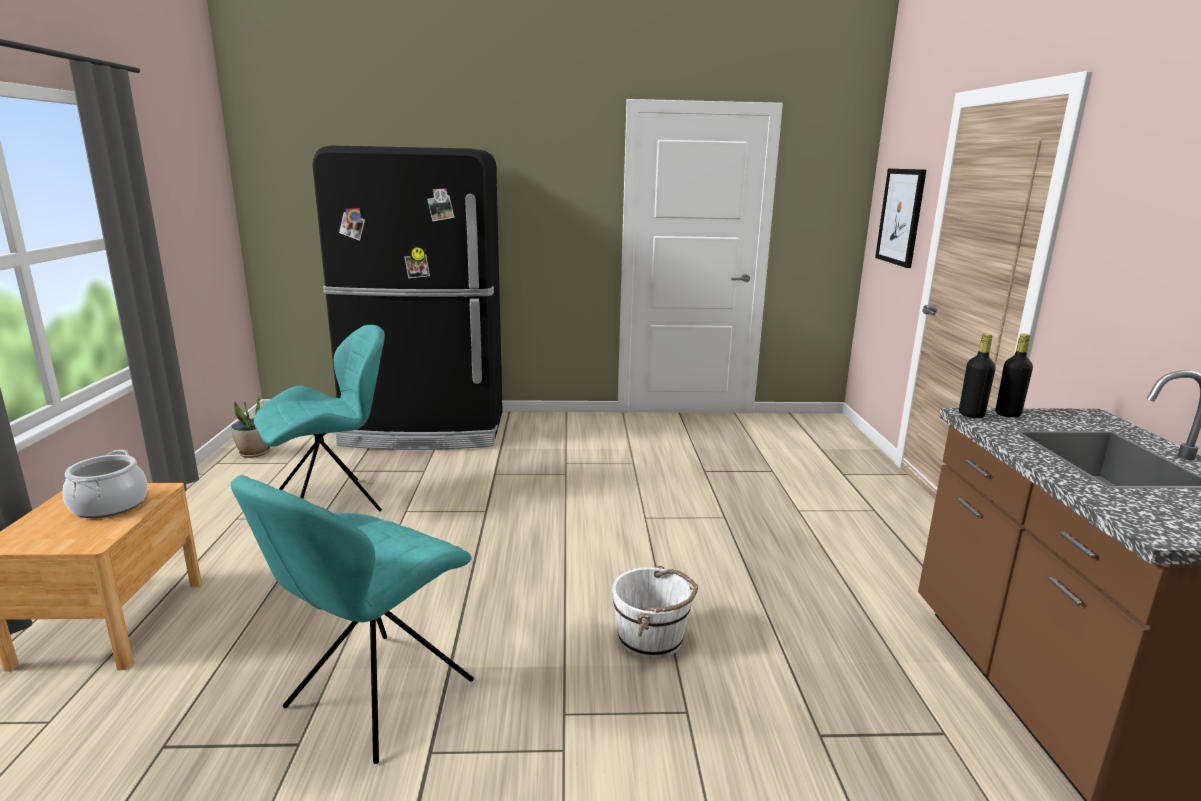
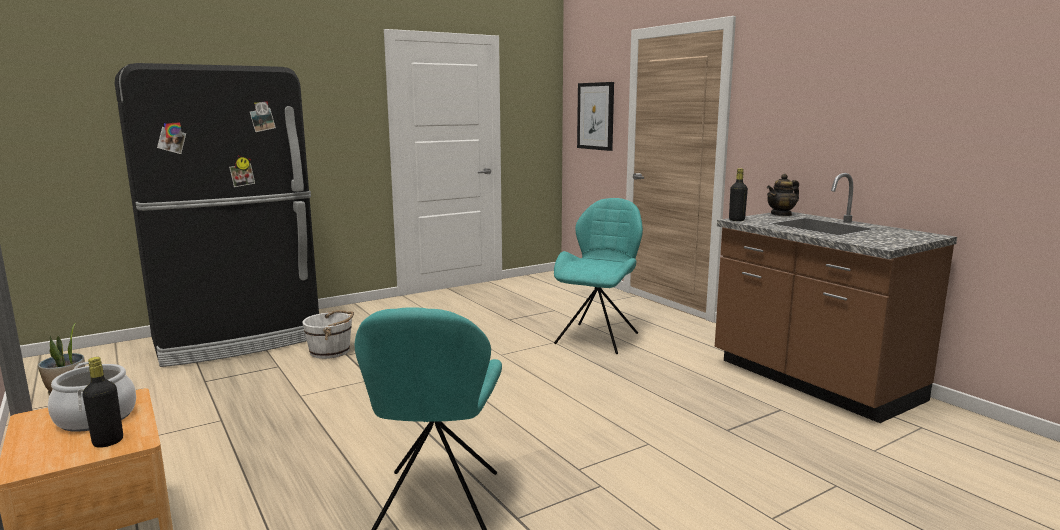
camera: 30 degrees left, 5 degrees down
(331, 503) = (217, 408): turquoise chair -> turquoise chair (598, 337)
(652, 638) = (585, 416): white bucket -> white bucket (331, 351)
(1007, 414) = (751, 218): black bottle -> black bottle (108, 442)
(1077, 417) = (781, 214): none -> teapot

